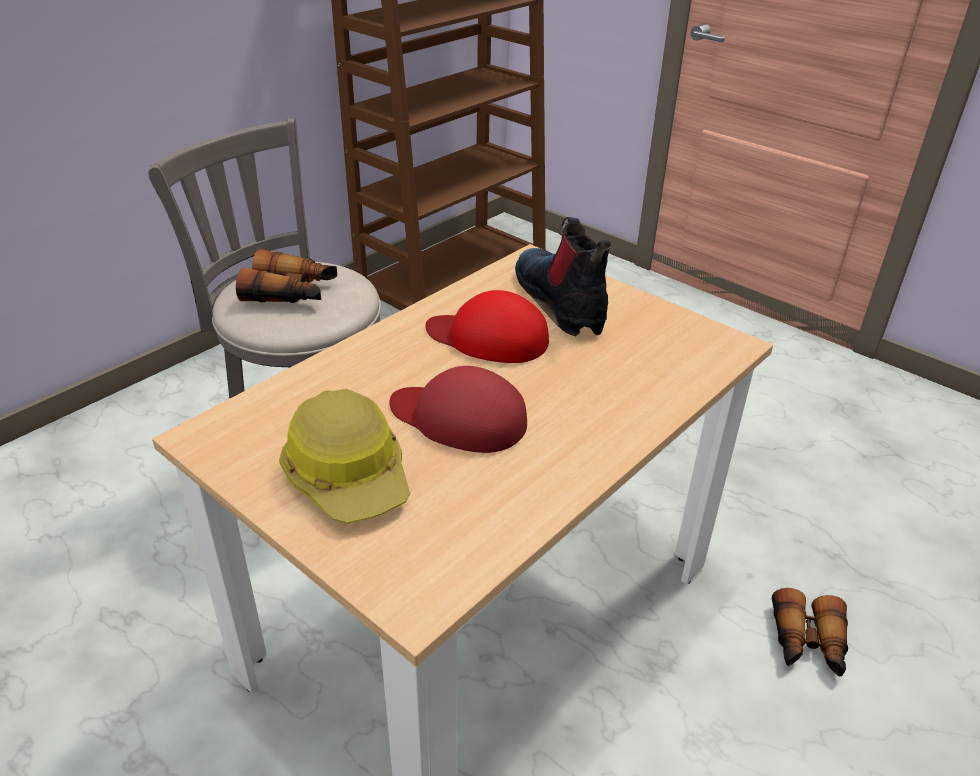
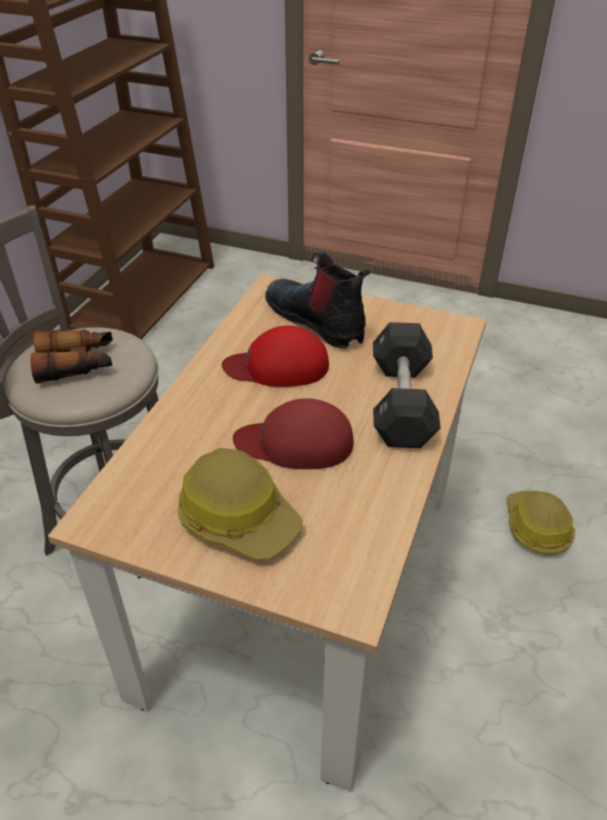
camera: 20 degrees left, 5 degrees up
(609, 408) = (401, 402): none -> black dumbbell
(807, 644) = (535, 528): binoculars -> hard hat

